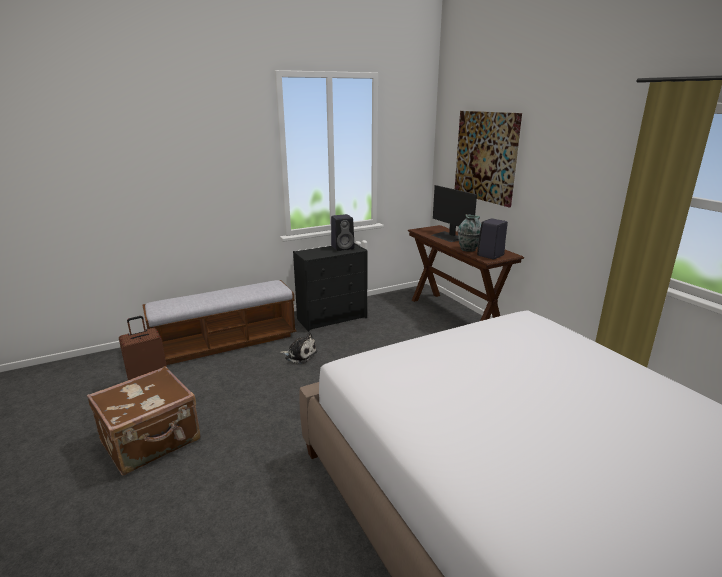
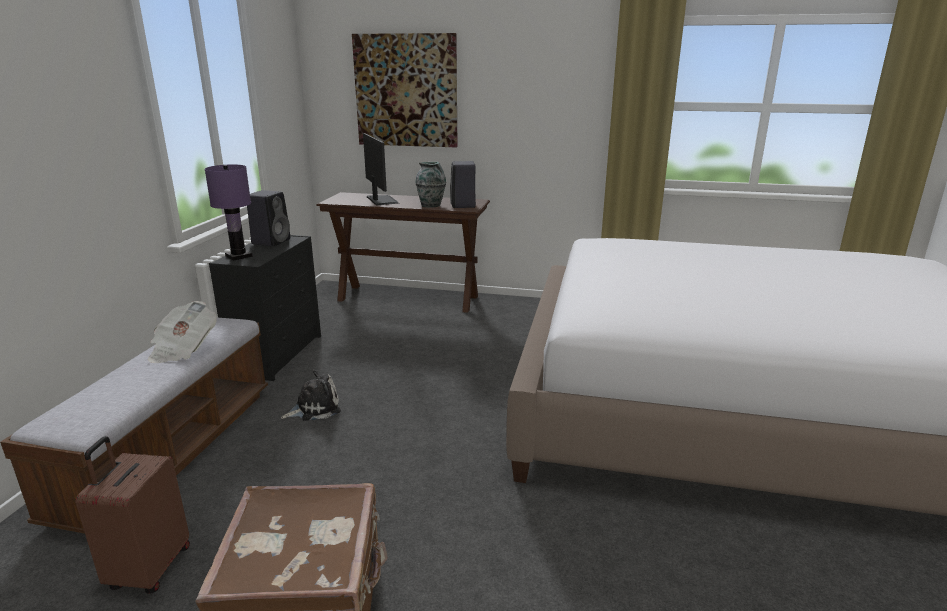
camera: 50 degrees left, 0 degrees up
(240, 292) = (183, 349): none -> newspaper
(311, 251) = (239, 256): none -> purple table lamp
(448, 237) = (381, 200): monitor -> monitor turned 120 degrees counterclockwise

